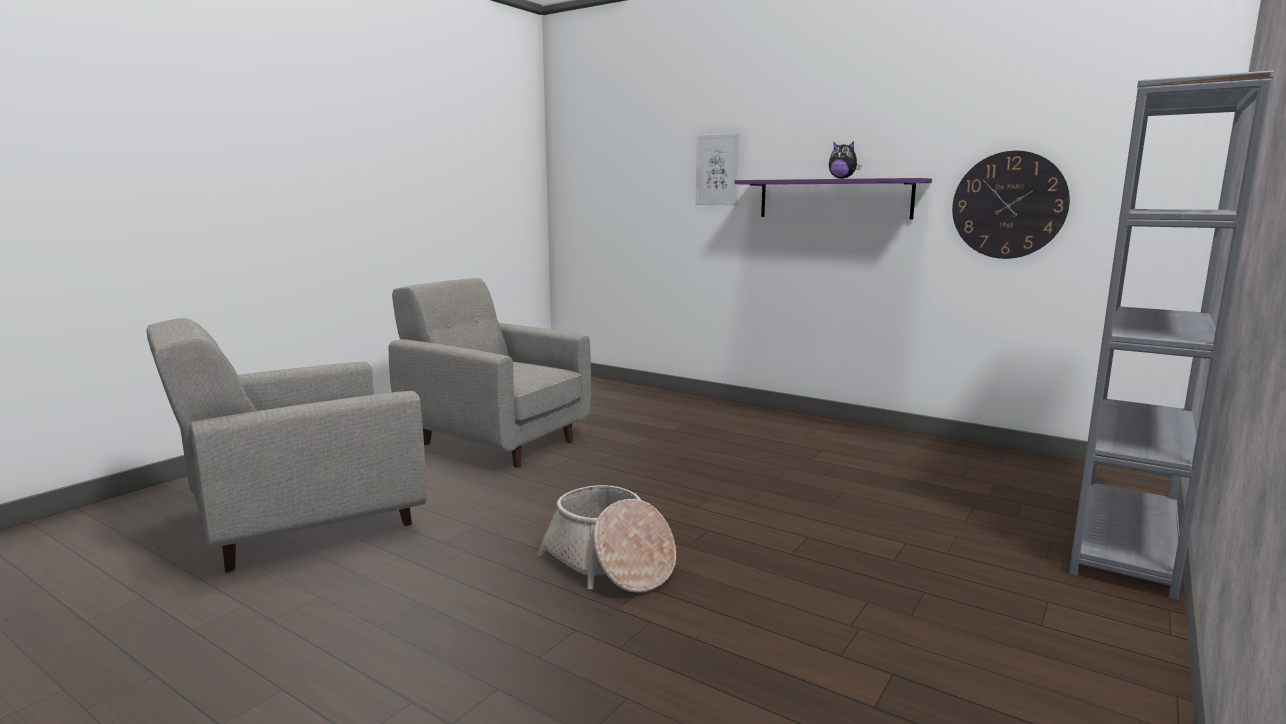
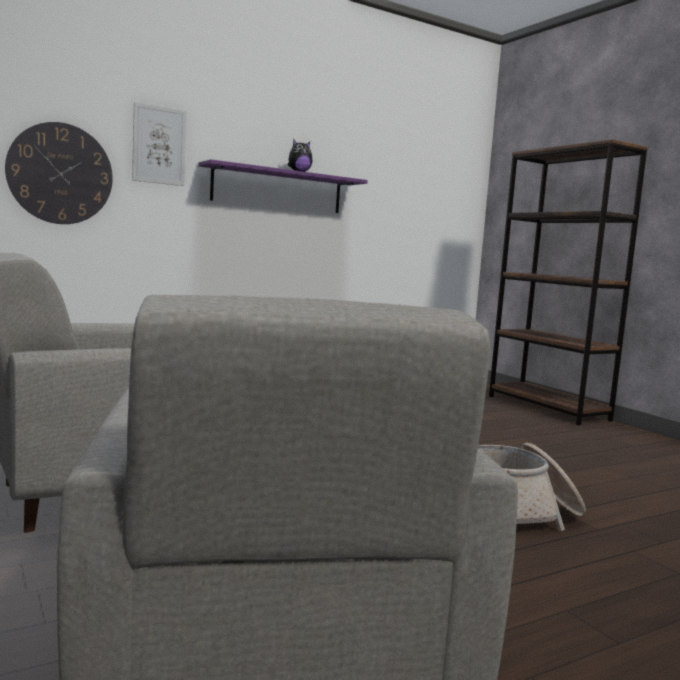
camera: 65 degrees left, 5 degrees down
(1009, 205) = (395, 207): wall clock -> wall clock (60, 174)
(1125, 544) = (547, 408): grey bookcase -> brown bookcase

